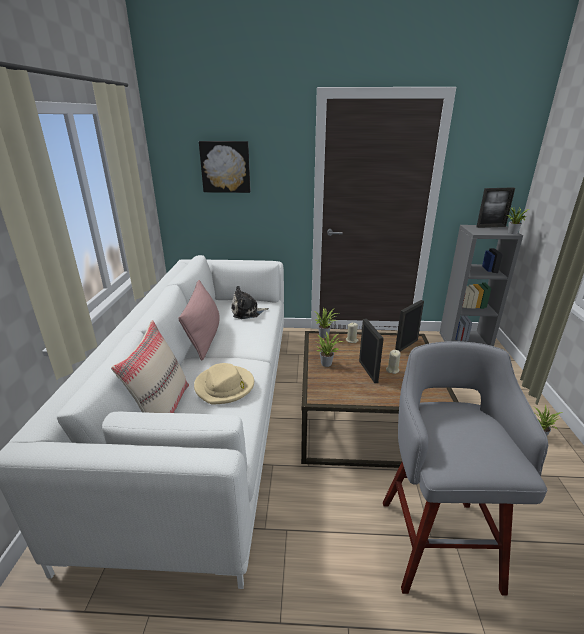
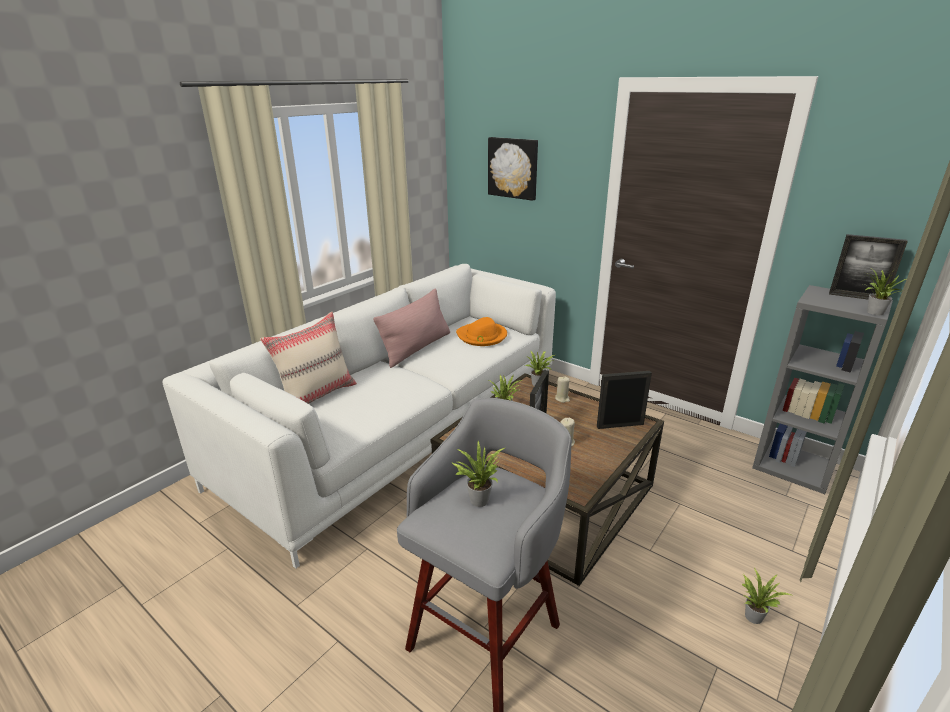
camera: 35 degrees right, 0 degrees up
(225, 387) = (380, 395): beige hat -> none
(247, 312) = (482, 336): plush toy -> orange hat
(456, 431) = (477, 498): none -> potted plant

